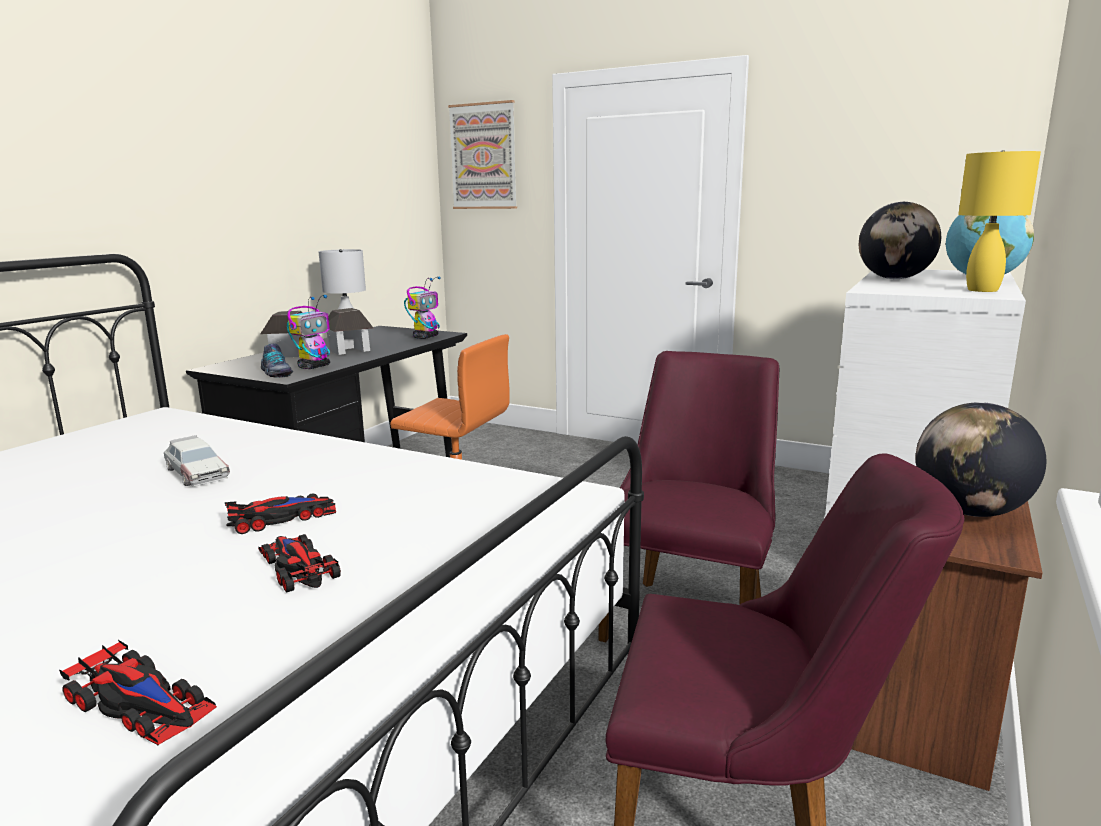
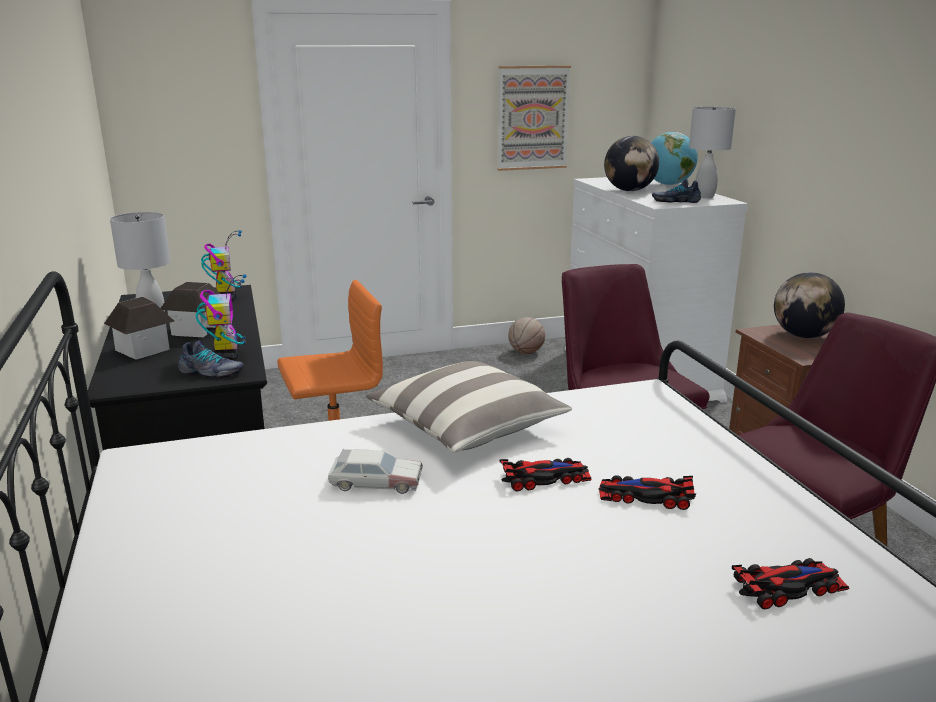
camera: 45 degrees left, 5 degrees up
(282, 517) = (545, 478): toy car -> toy car turned 60 degrees clockwise
(349, 464) = (467, 427): none -> pillow
(483, 156) = (166, 82): picture -> picture (532, 118)
(798, 482) = (526, 352): none -> basketball
(913, 289) = (675, 201): none -> shoe
(983, 290) = (705, 196): yellow table lamp -> white table lamp

